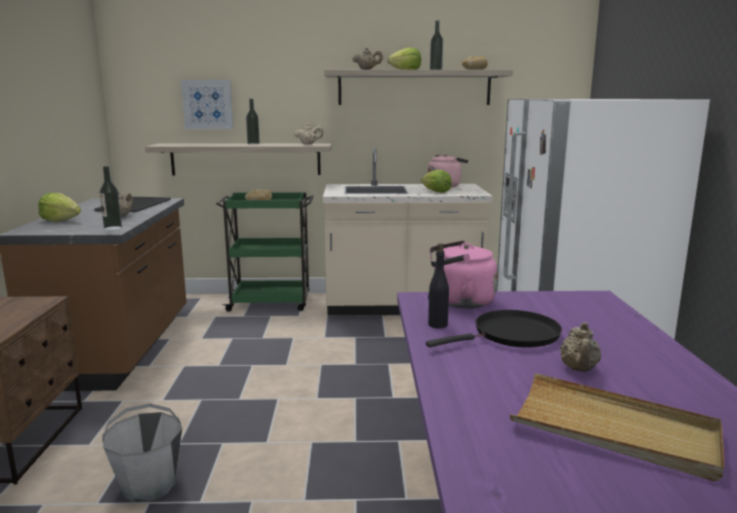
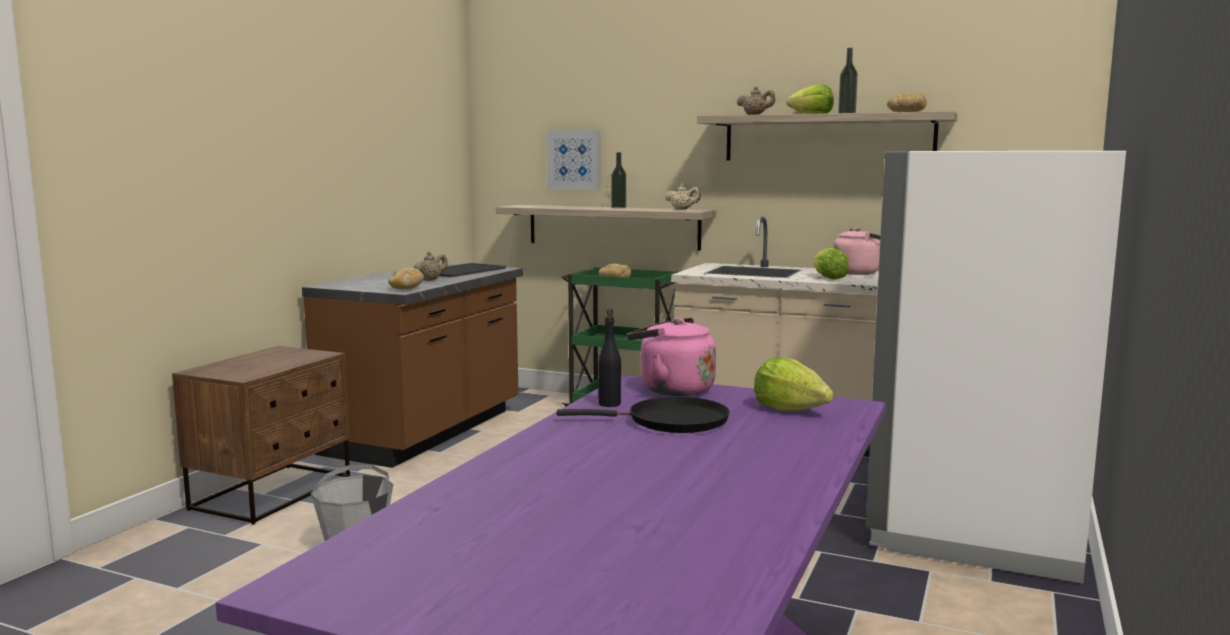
camera: 25 degrees right, 5 degrees down
(61, 220) = (372, 279): lettuce -> lettuce (789, 409)
(113, 228) = (406, 289): bottle -> bread
(579, 369) = (684, 455): beige teapot -> none
(614, 430) = (620, 497): beige tray -> none

